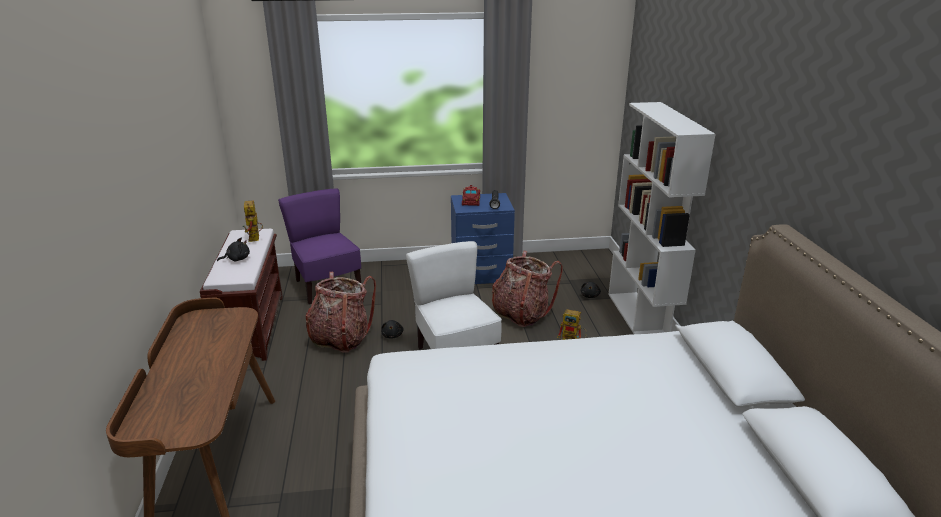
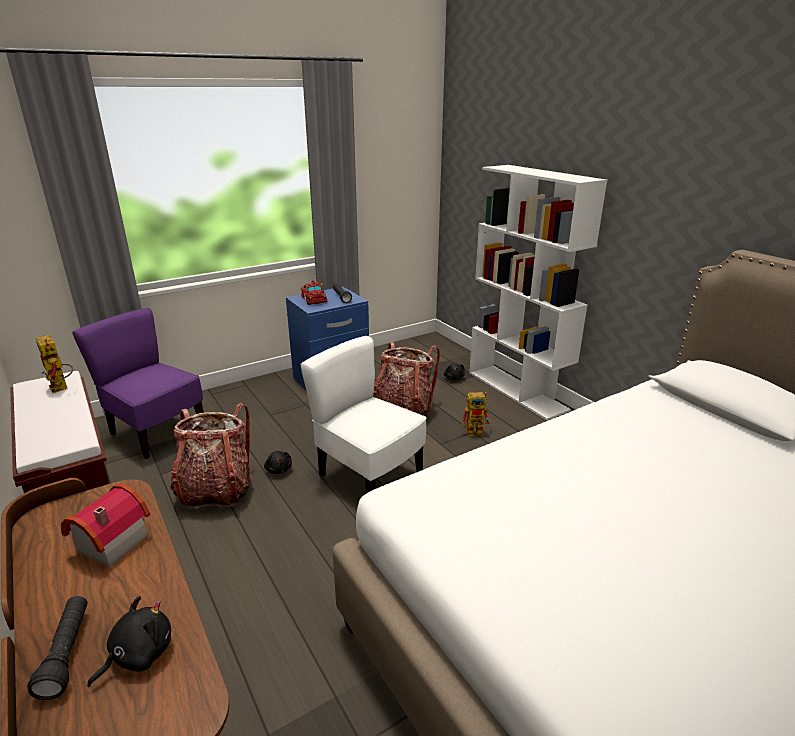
camera: 25 degrees left, 0 degrees up
(165, 386) = (67, 653): none -> black flashlight
(216, 340) = (108, 543): none -> toy house
(237, 259) = (50, 419): black plush toy -> black plush toy (138, 654)

